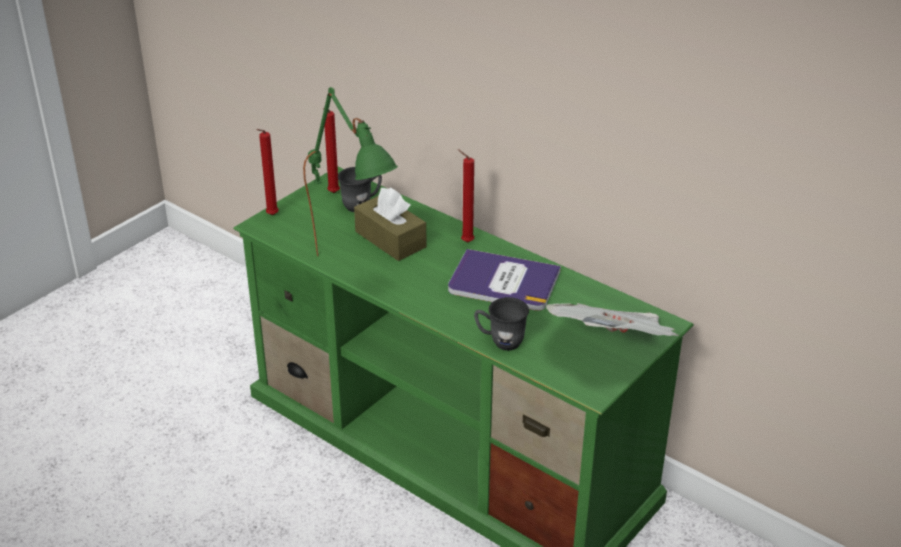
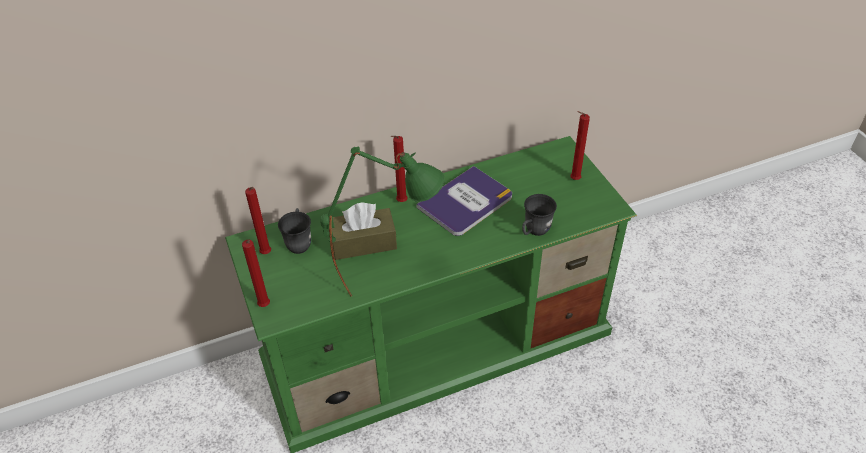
camera: 60 degrees left, 10 degrees up
(613, 346) = (573, 180): newspaper -> red candle

